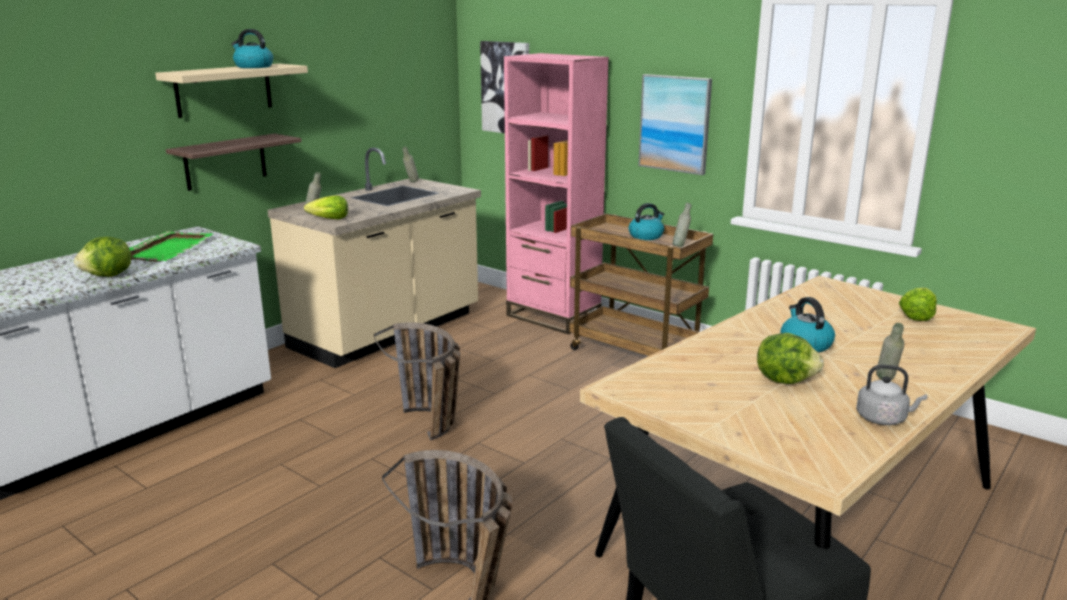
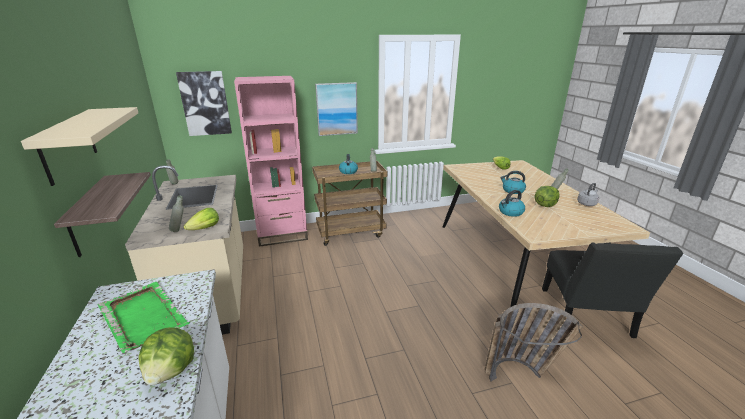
camera: 55 degrees left, 5 degrees up
(253, 67) = (96, 115): kettle -> kettle (510, 212)
(433, 429) = (356, 322): basket -> none

